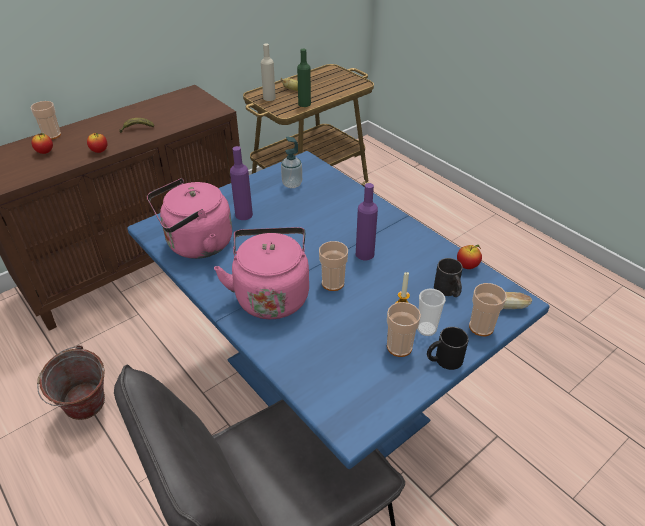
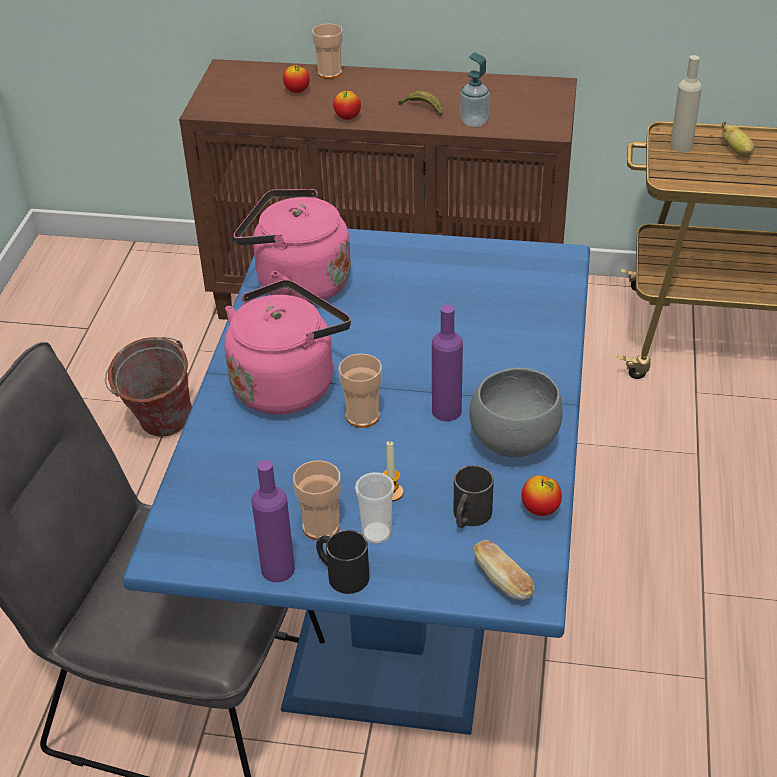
camera: 50 degrees right, 0 degrees up
(244, 215) = (391, 281): purple bottle -> purple bottle (278, 569)
(292, 184) = (499, 277): soap dispenser -> soap dispenser (474, 122)
(304, 104) = (715, 180): green bottle -> none
(411, 247) = (512, 441): none -> grey bowl
(481, 327) = (436, 579): cup -> none

